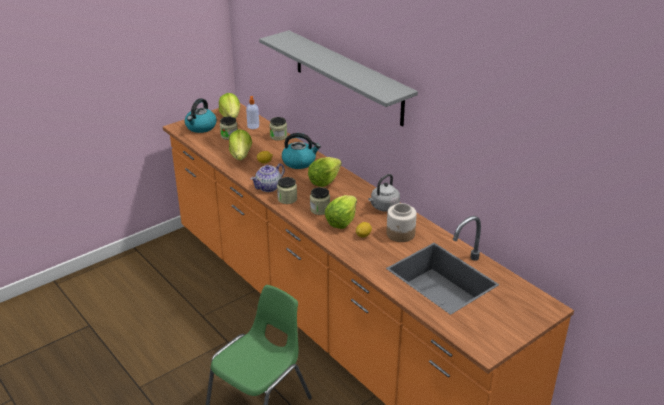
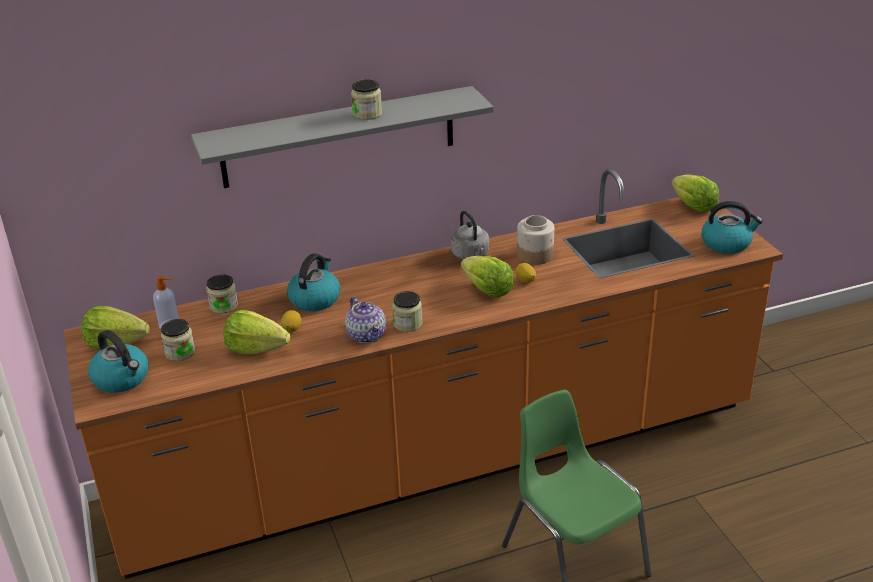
camera: 70 degrees left, 0 degrees up
(320, 209) = (450, 302): jar -> jar (367, 114)
(324, 181) = (381, 287): lettuce -> lettuce (693, 206)
(483, 331) = (727, 243): none -> kettle

